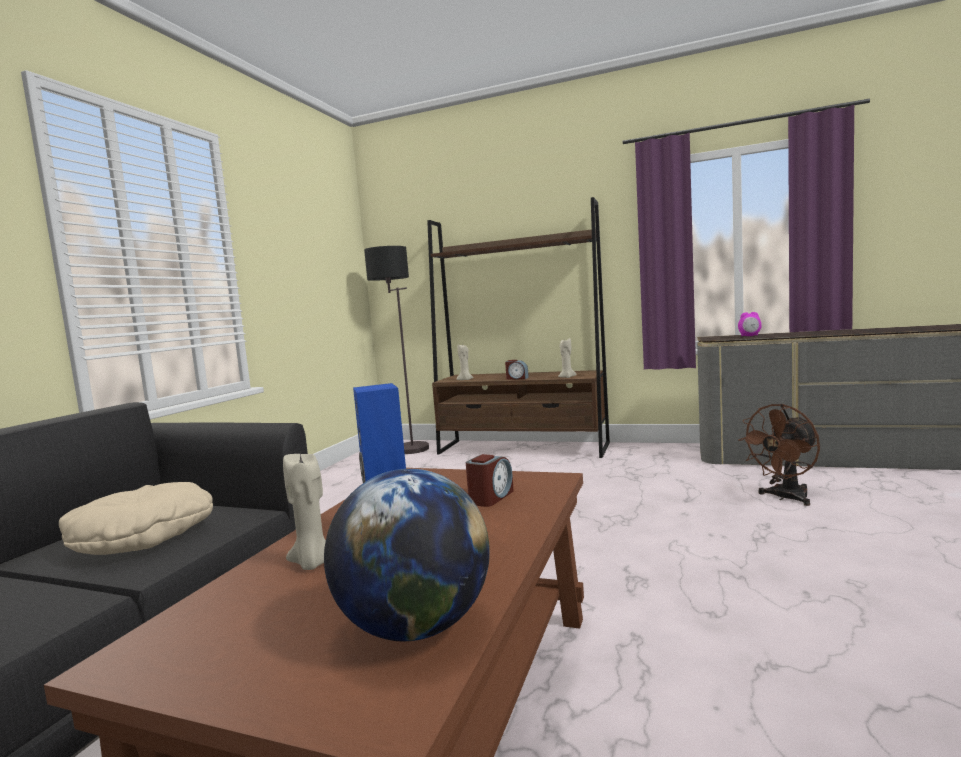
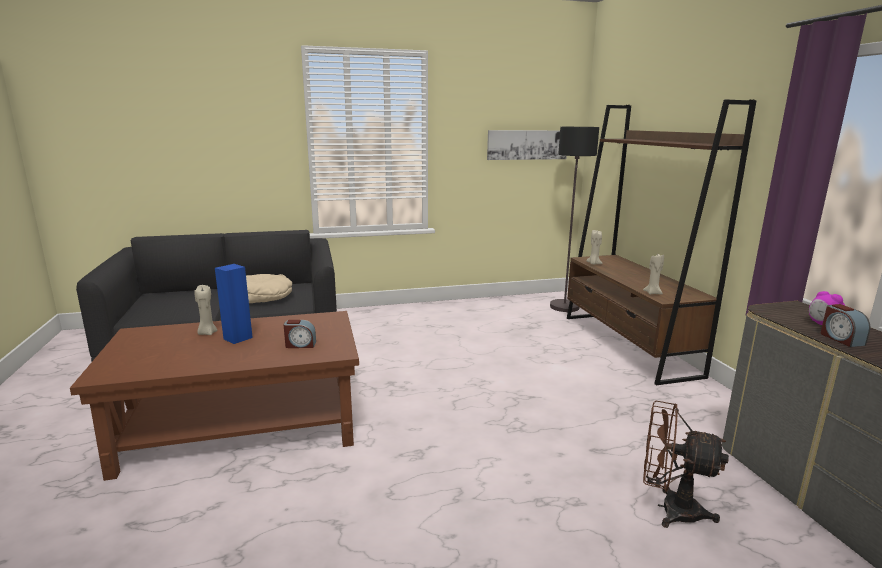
camera: 55 degrees right, 10 degrees up
(326, 272) = (527, 144): none -> picture
(415, 627) = (152, 365): globe -> none
(517, 378) = (623, 277): alarm clock -> alarm clock (841, 339)

